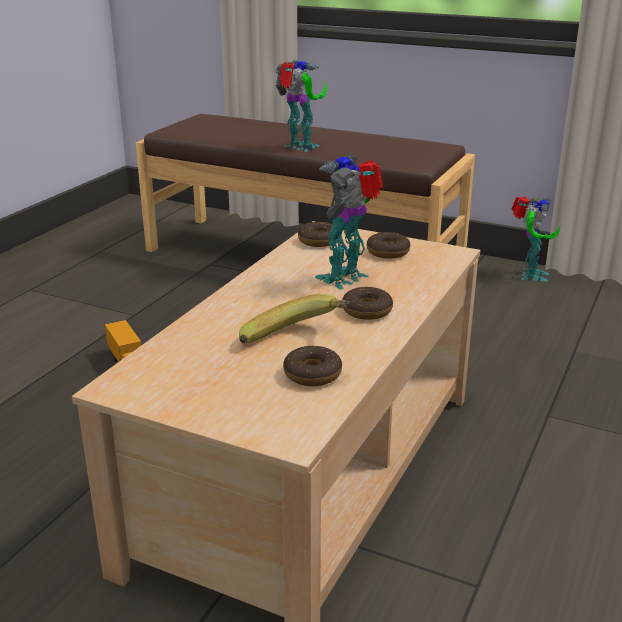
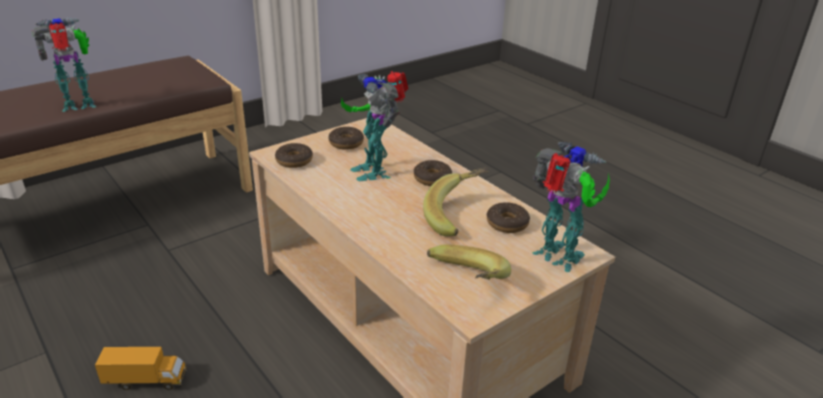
camera: 65 degrees left, 5 degrees up
(163, 372) = (463, 284): none -> banana
(530, 275) = (257, 137): toy robot -> toy robot (558, 258)

